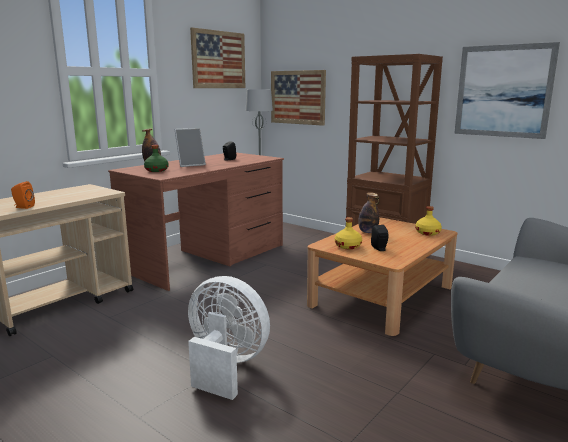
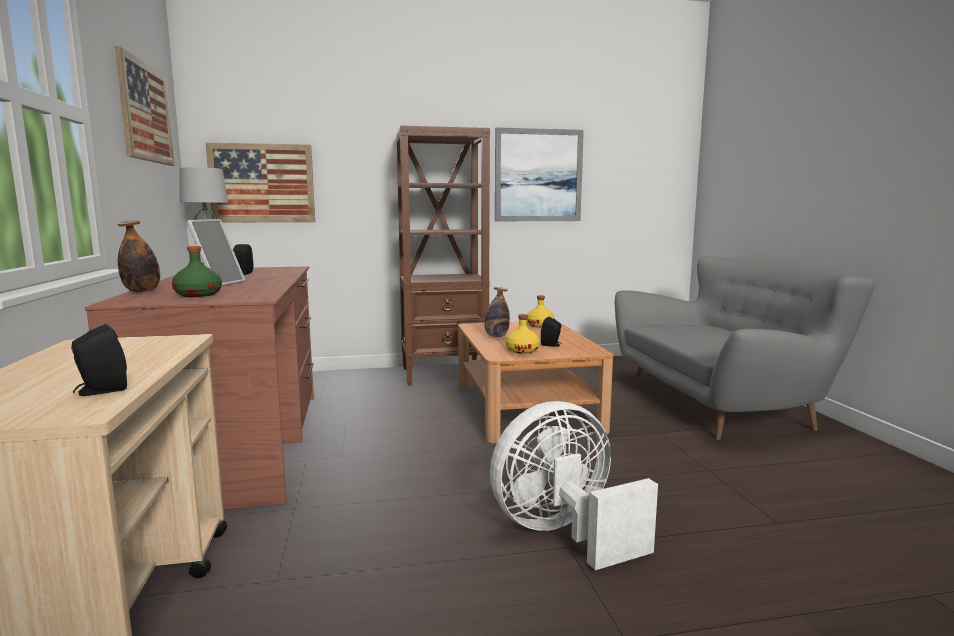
camera: 50 degrees left, 5 degrees down
(23, 207) = (100, 391): orange speaker -> black speaker

